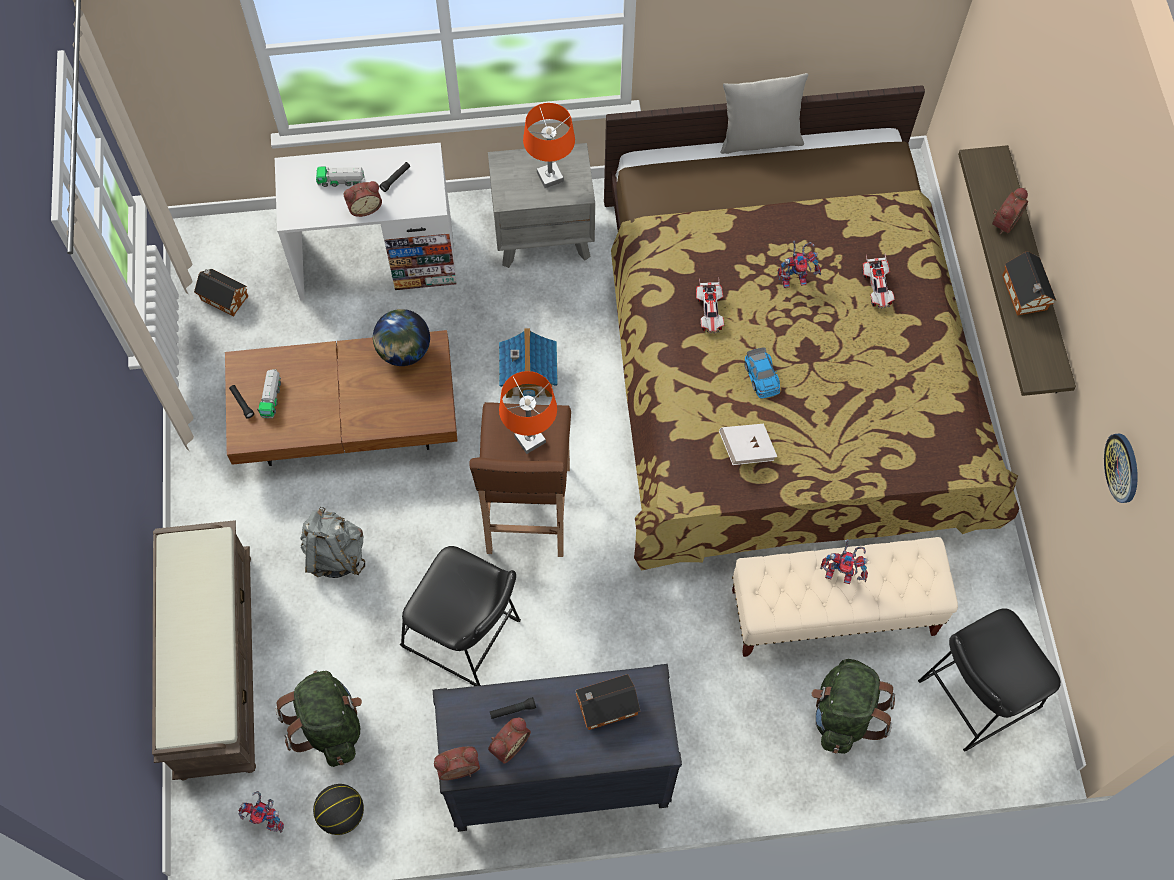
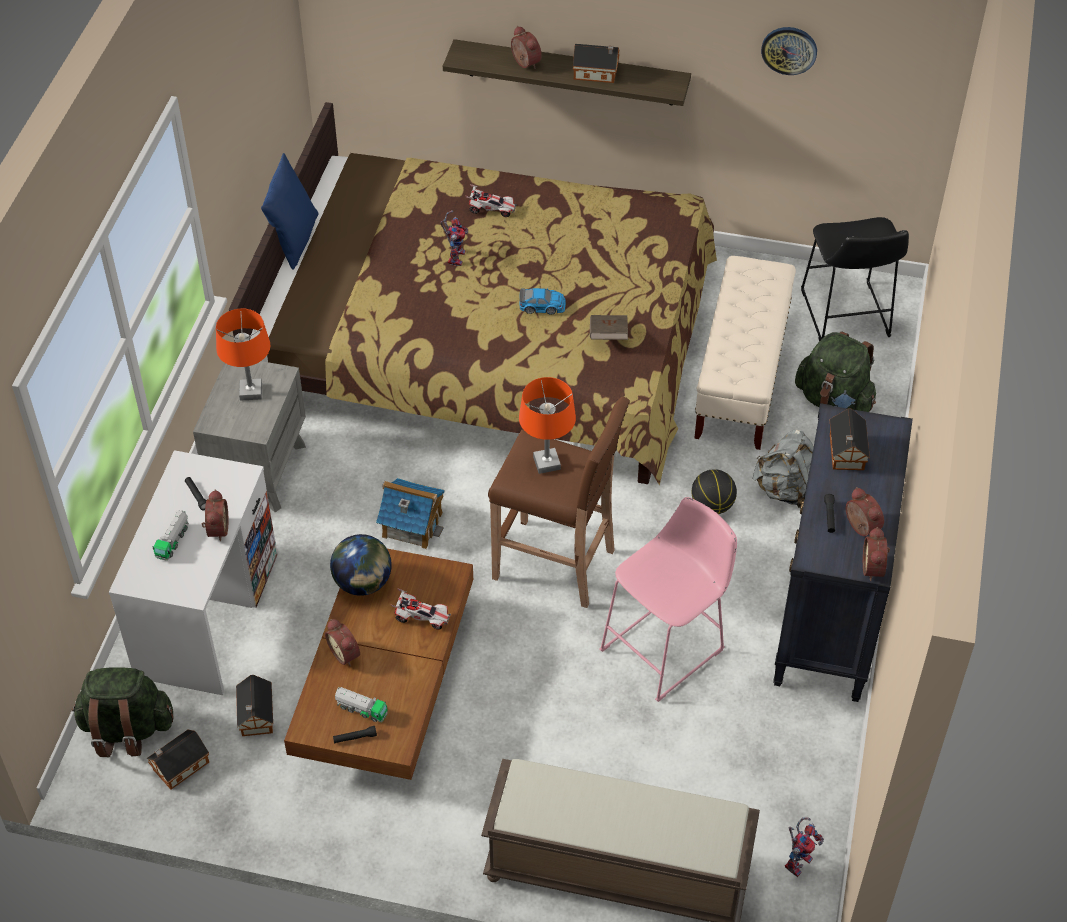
camera: 70 degrees left, 15 degrees down
(286, 333) = (256, 717): none -> toy house
(325, 365) = (346, 653): none -> alarm clock
(329, 725) = (718, 783): green backpack -> green backpack (127, 729)
(335, 554) = (536, 734): grey backpack -> grey backpack (784, 489)
(341, 814) = (813, 794): basketball -> basketball (712, 506)
(466, 637) = (667, 647): black stool -> pink stool
(710, 312) = (460, 321): toy car -> toy car (422, 617)
(746, 449) = (608, 336): white book -> brown book
(759, 139) = (293, 240): grey pillow -> blue pillow
(842, 572) = (738, 322): toy robot -> none

